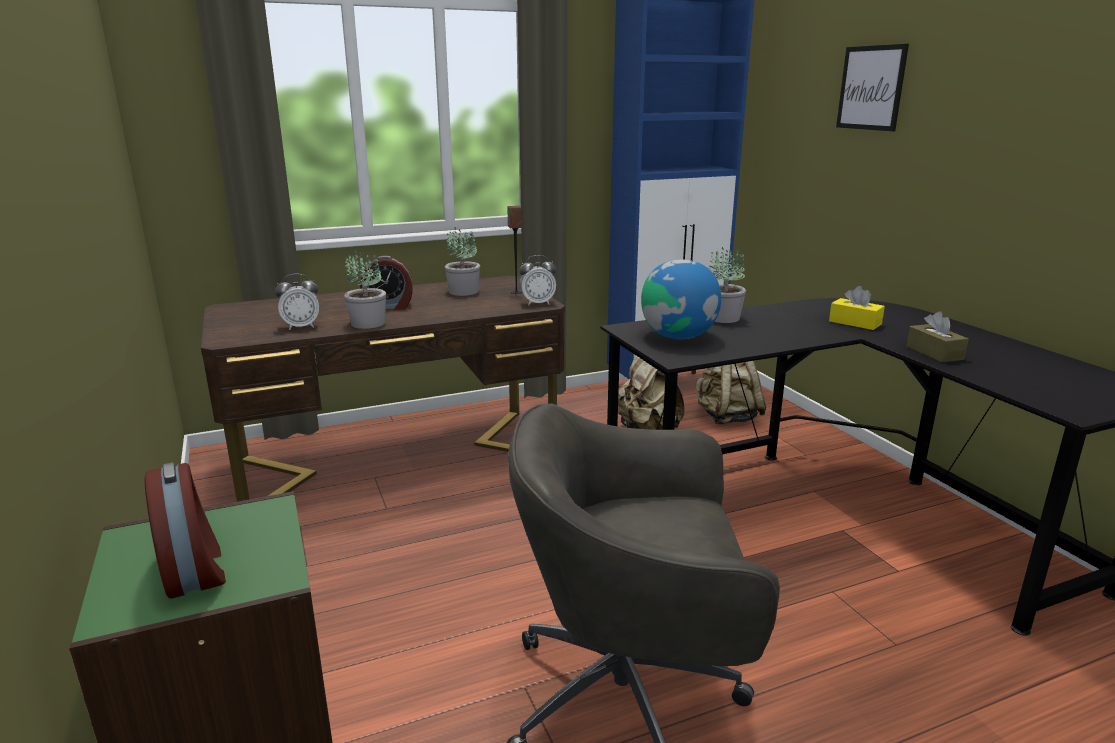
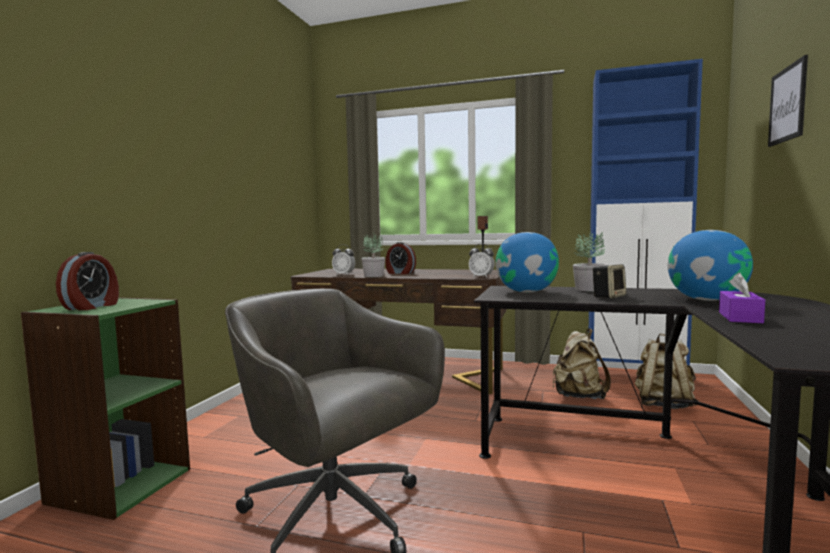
camera: 40 degrees right, 15 degrees down
(462, 291) = (454, 272): potted plant -> none
(773, 332) = (608, 297): none -> speaker
(855, 323) = (707, 300): yellow tissue box -> globe
(934, 353) = (740, 317): brown tissue box -> purple tissue box

